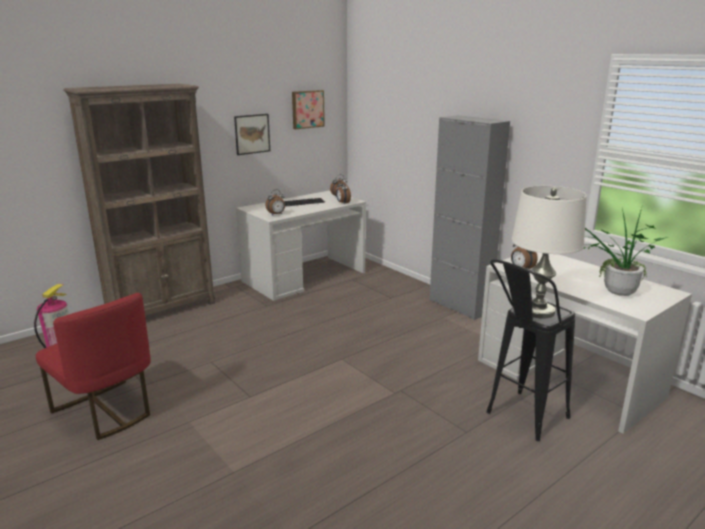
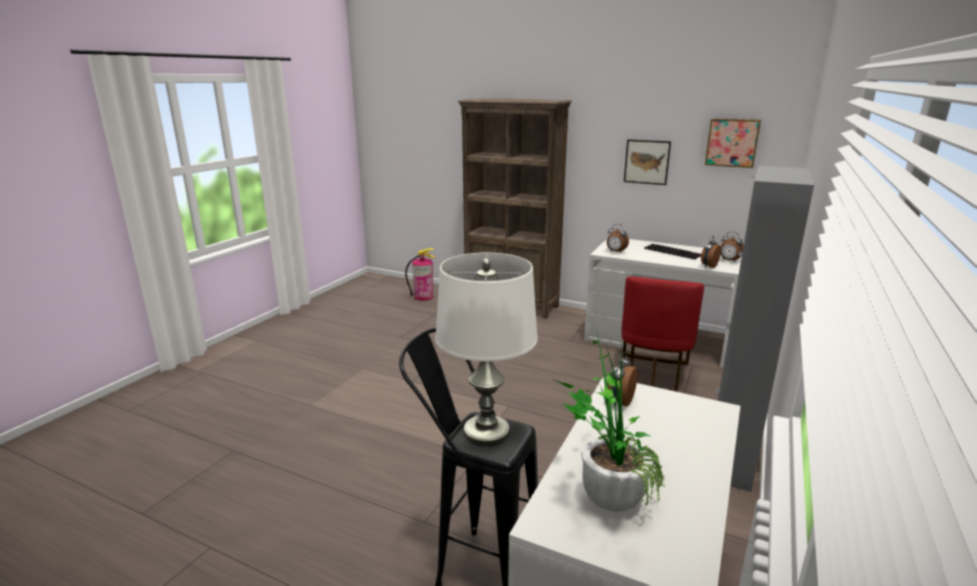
camera: 65 degrees right, 0 degrees up
(106, 411) = (360, 337): red chair -> red chair (653, 374)

